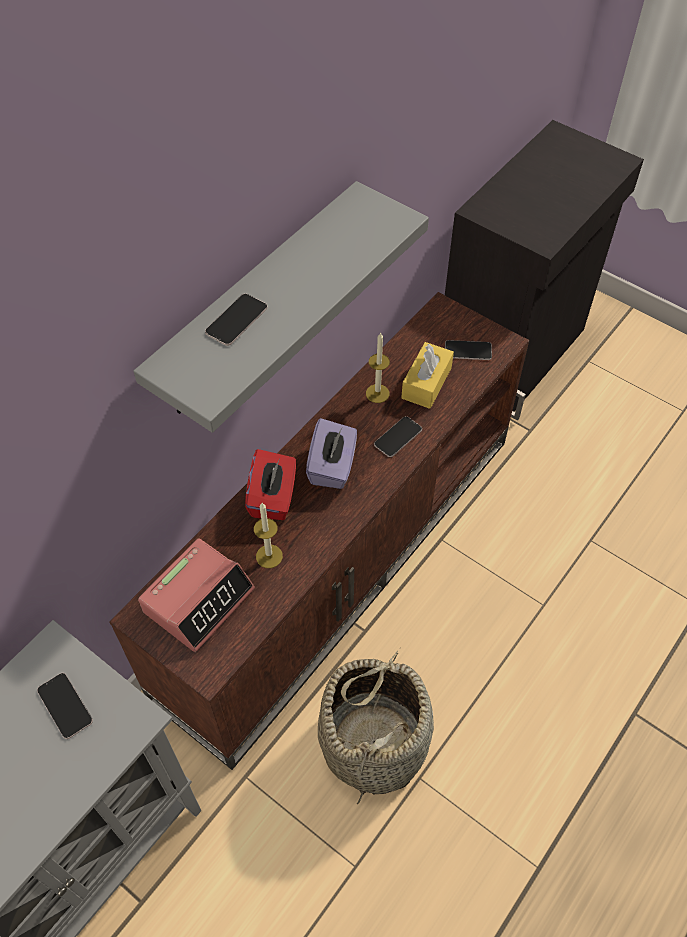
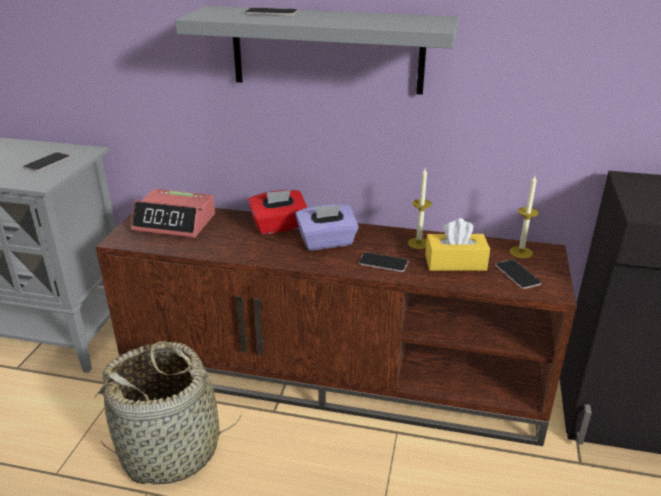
camera: 65 degrees right, 25 degrees down
(269, 556) = (226, 238): candle -> candle (521, 252)

